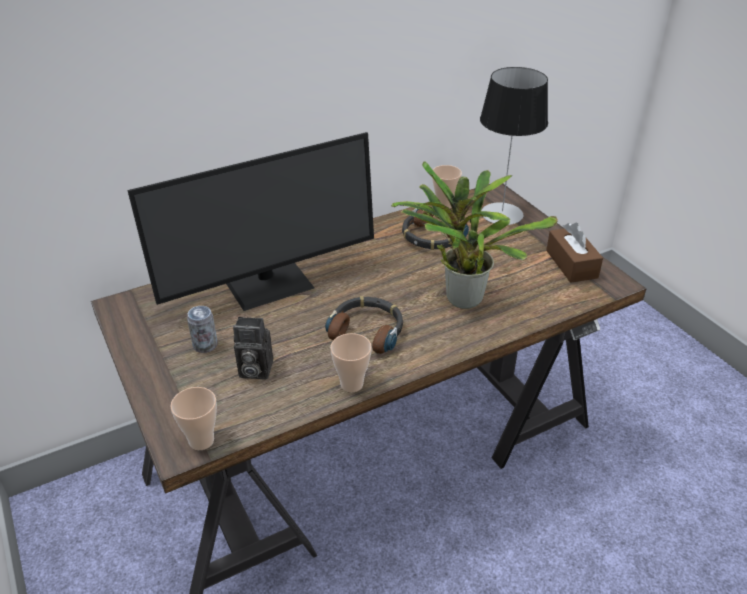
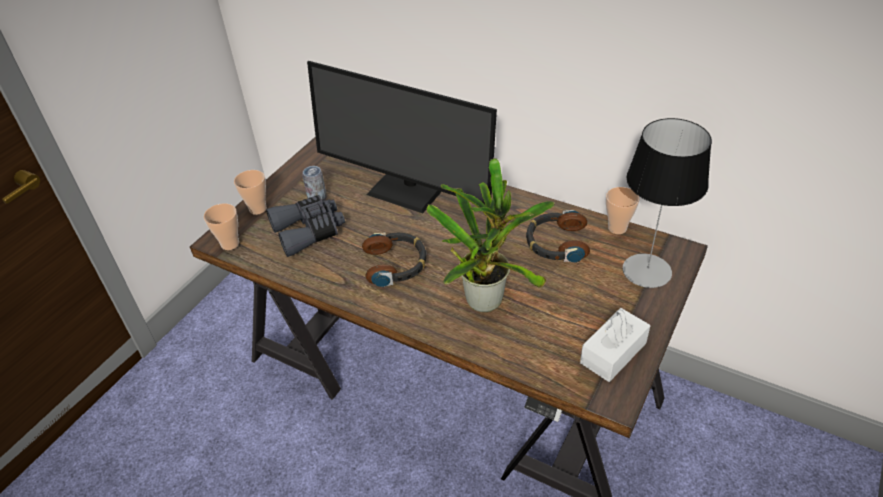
camera: 60 degrees right, 5 degrees up
(253, 370) = (309, 231): camera -> grey binoculars
(351, 384) = (329, 284): cup -> cup (257, 209)
(571, 264) = (613, 353): brown tissue box -> white tissue box

